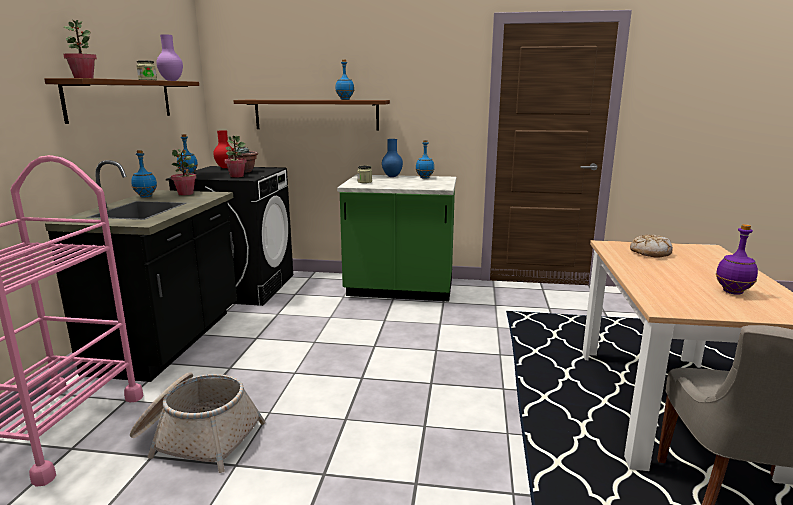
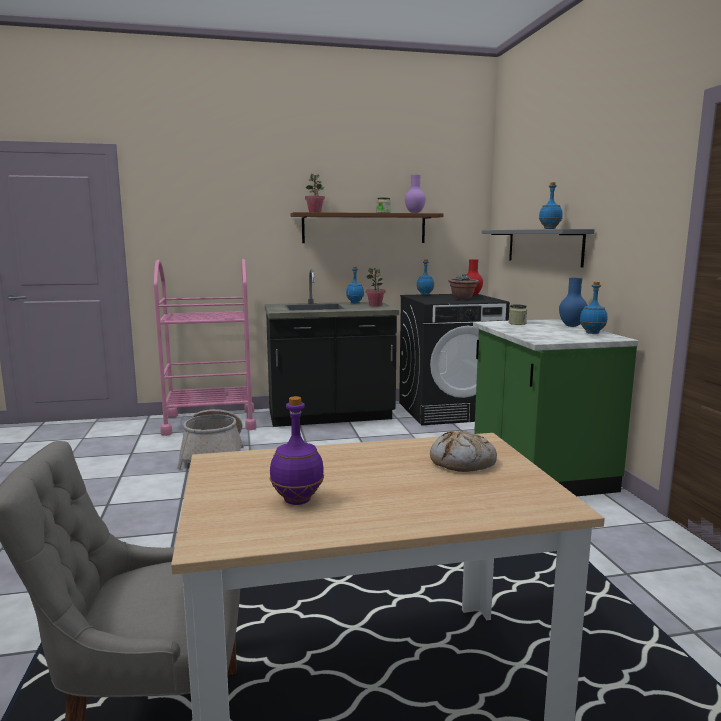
camera: 70 degrees right, 5 degrees down
(236, 176) = (436, 300): potted plant -> none
(316, 114) = (543, 246): brown shelf -> grey shelf

